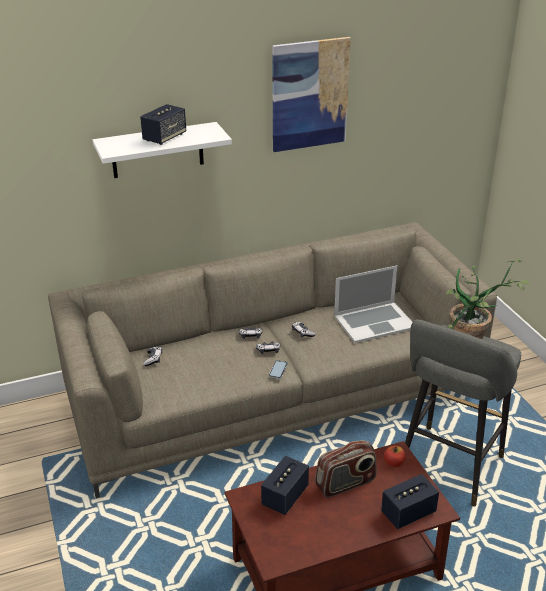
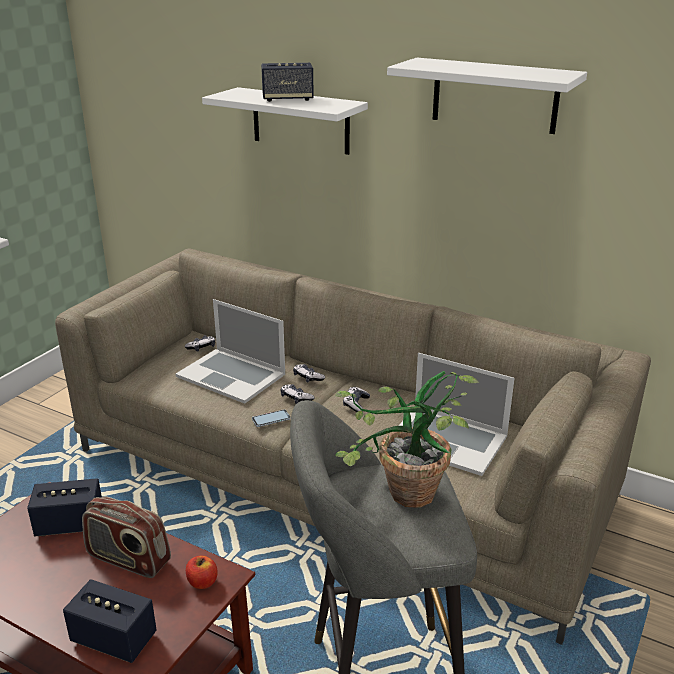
camera: 50 degrees right, 5 degrees down
(208, 362) = (231, 375): none -> laptop
(309, 94) = (494, 95): picture -> white shelf

